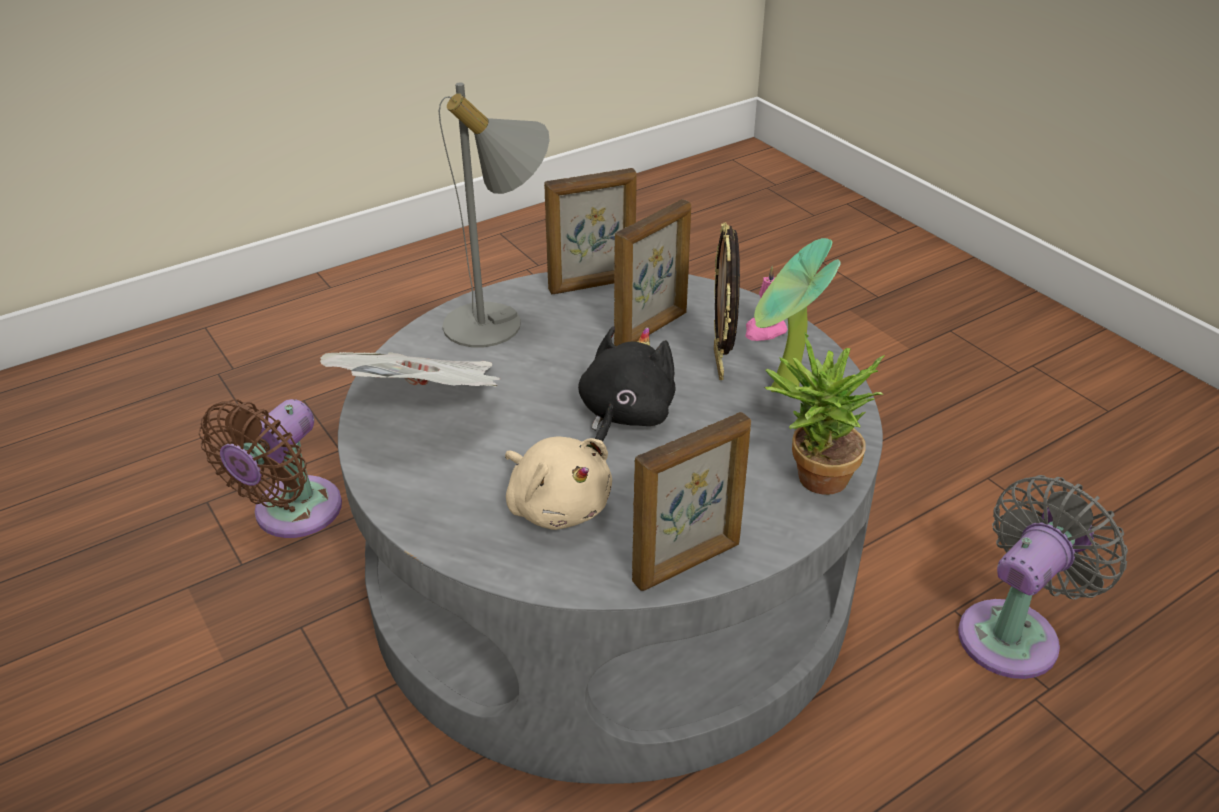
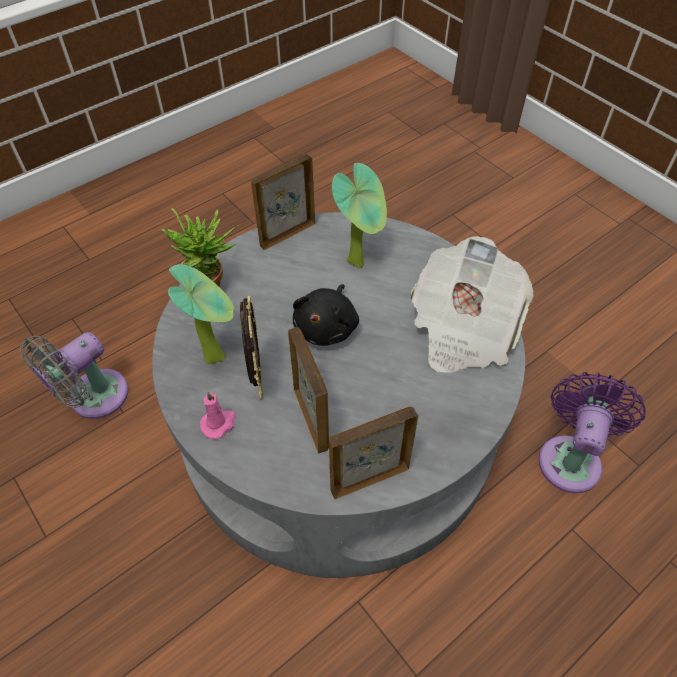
camera: 175 degrees right, 15 degrees up
(291, 514) = (571, 458): brown fan -> purple fan
(498, 323) = (439, 417): grey table lamp -> none
(557, 505) = (360, 262): beige plush toy -> potted plant
(652, 329) = (311, 419): picture frame -> picture frame turned 120 degrees clockwise

